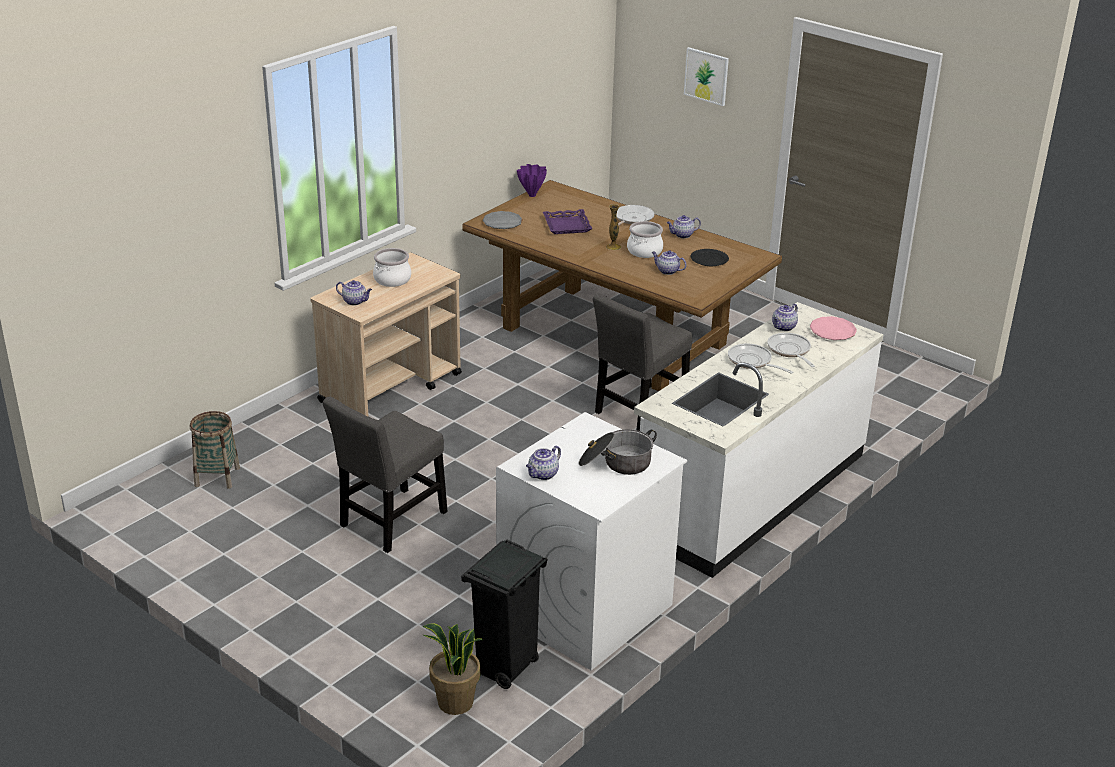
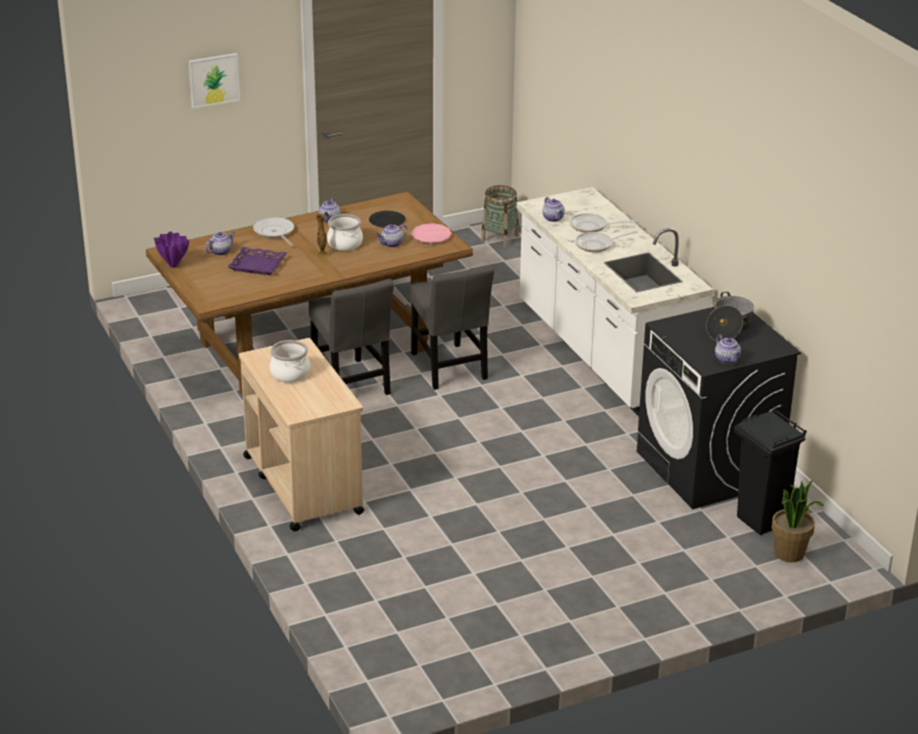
camera: 65 degrees left, 0 degrees up
(217, 477) = (387, 618): basket -> basket (499, 238)
(355, 301) = (319, 402): teapot -> teapot (221, 251)
(390, 522) = (531, 533): grey chair -> grey chair (351, 385)
(502, 223) = (220, 294): grey plate -> none
(584, 610) = (709, 468): white washing machine -> black washing machine
(832, 331) = (574, 203): pink plate -> pink plate (431, 236)

